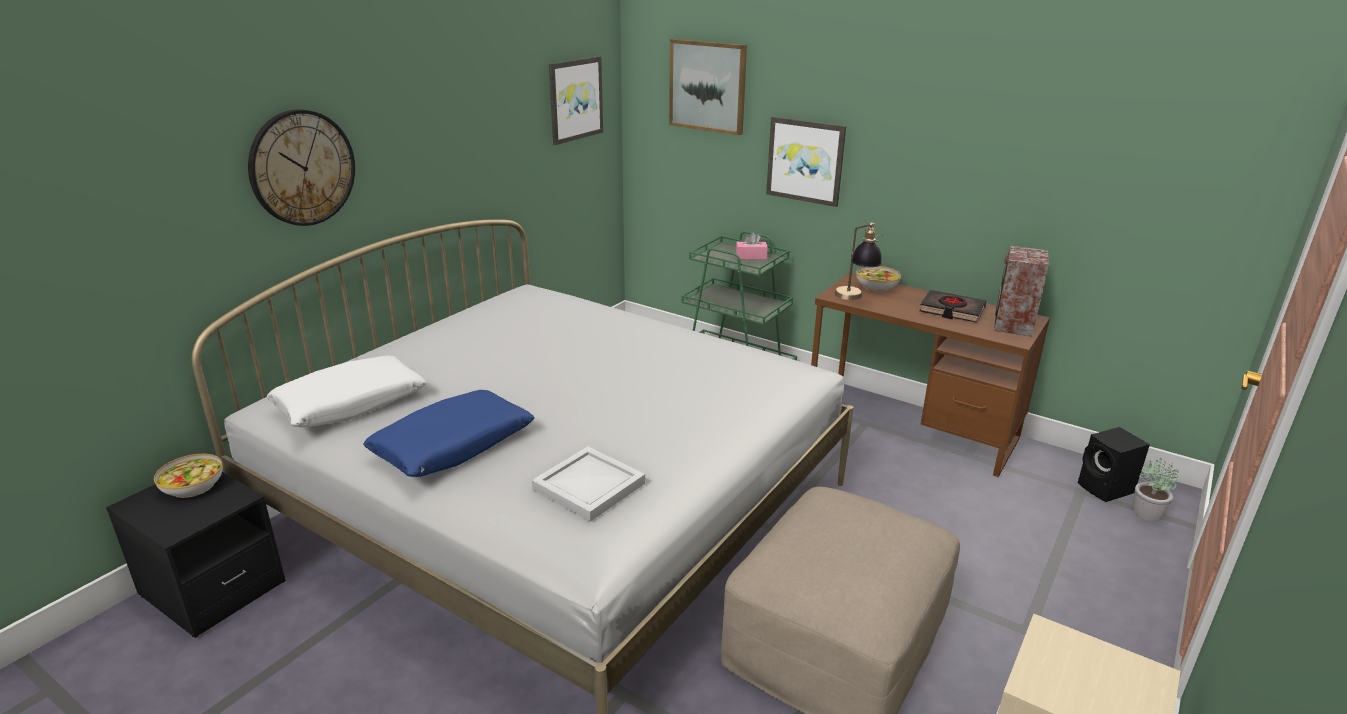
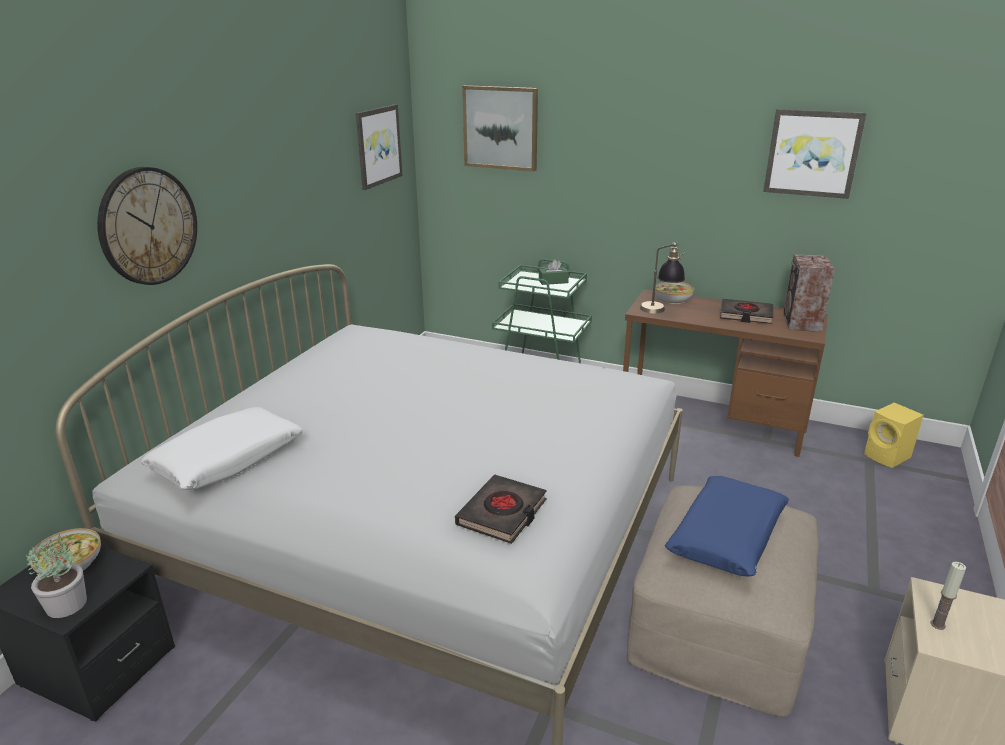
camera: 10 degrees left, 0 degrees up
(453, 446) = (350, 490): blue pillow -> blue pillow (727, 536)
(591, 486) = (502, 513): white tray -> black book
(751, 256) = (553, 281): pink tissue box -> green tissue box
(805, 161) = (598, 191): picture -> picture (812, 153)
(1039, 667) = (937, 624): none -> candle
(1106, 489) = (888, 457): black speaker -> yellow speaker
(1147, 512) = (927, 473): potted plant -> potted plant (67, 604)

